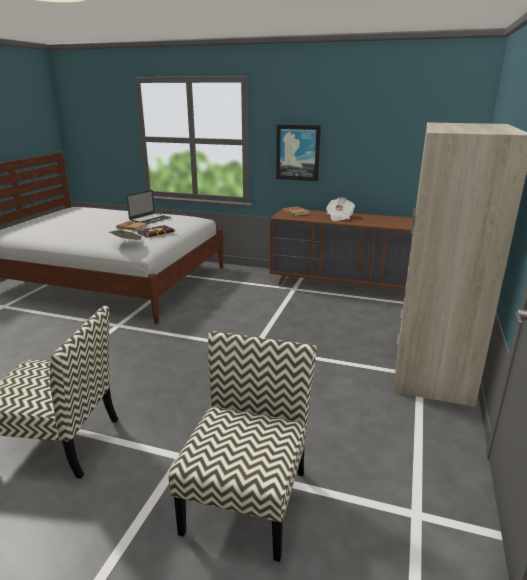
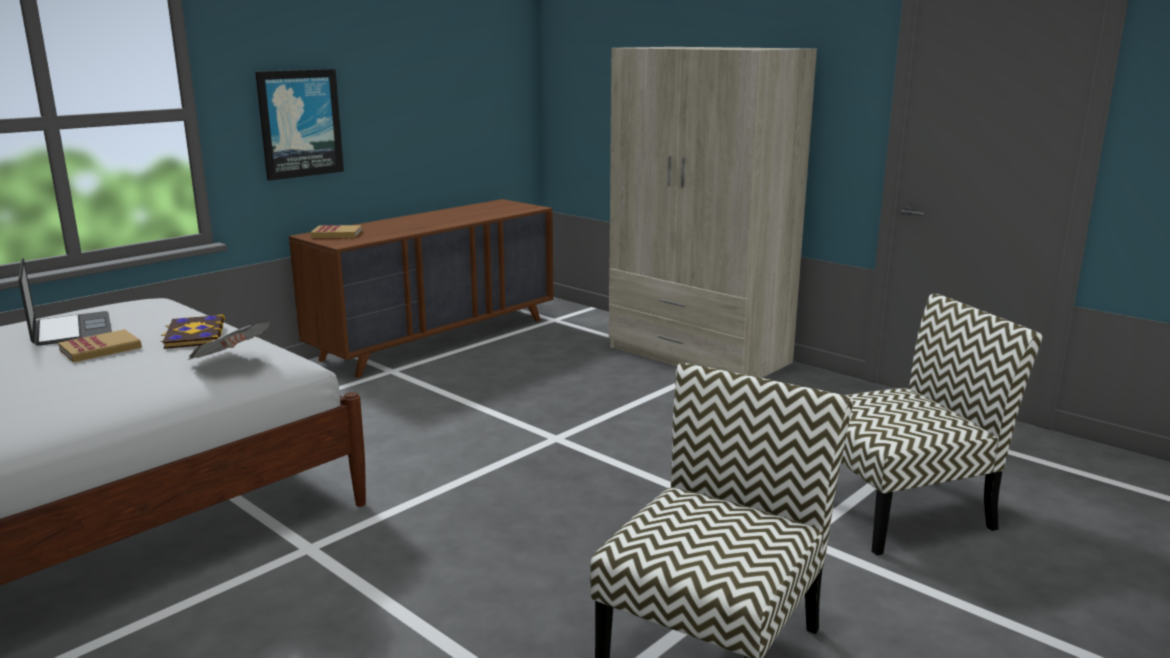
camera: 65 degrees left, 5 degrees down
(246, 499) = (899, 509): chair -> chair turned 120 degrees clockwise
(339, 217) = (414, 223): newspaper -> none

